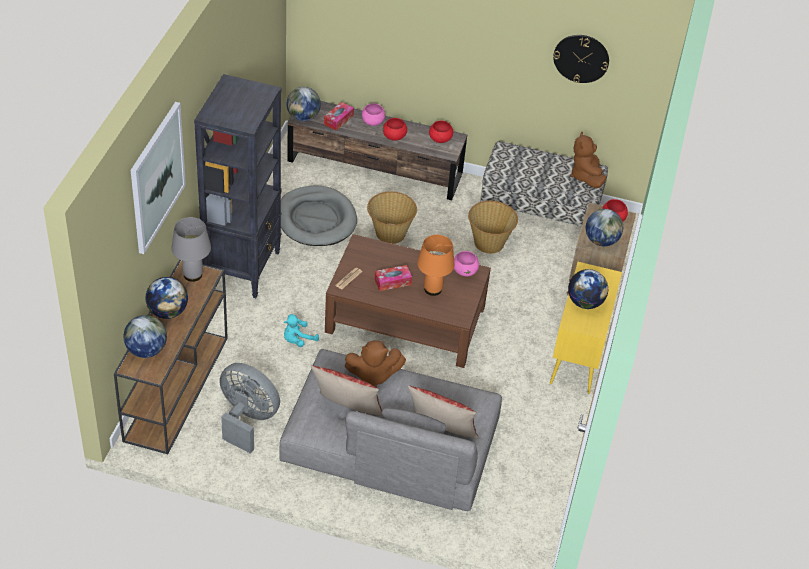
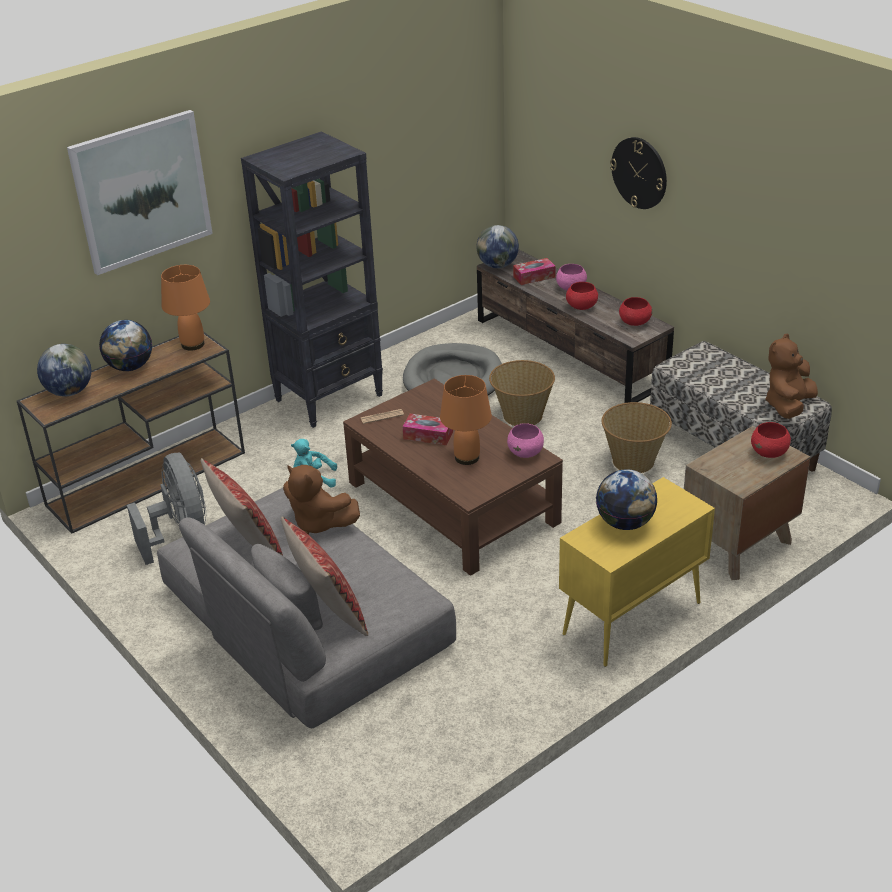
camera: 40 degrees right, 10 degrees down
(193, 274) = (193, 344): grey table lamp -> orange table lamp
(581, 58) = (801, 223): wall clock -> wall clock (639, 173)
(601, 241) = (727, 470): globe -> none

